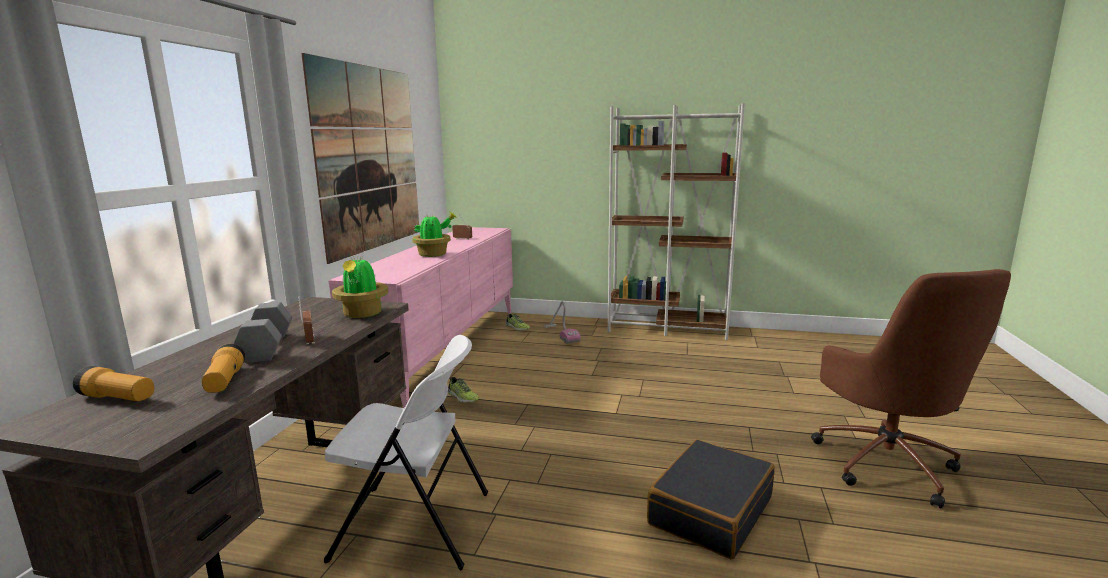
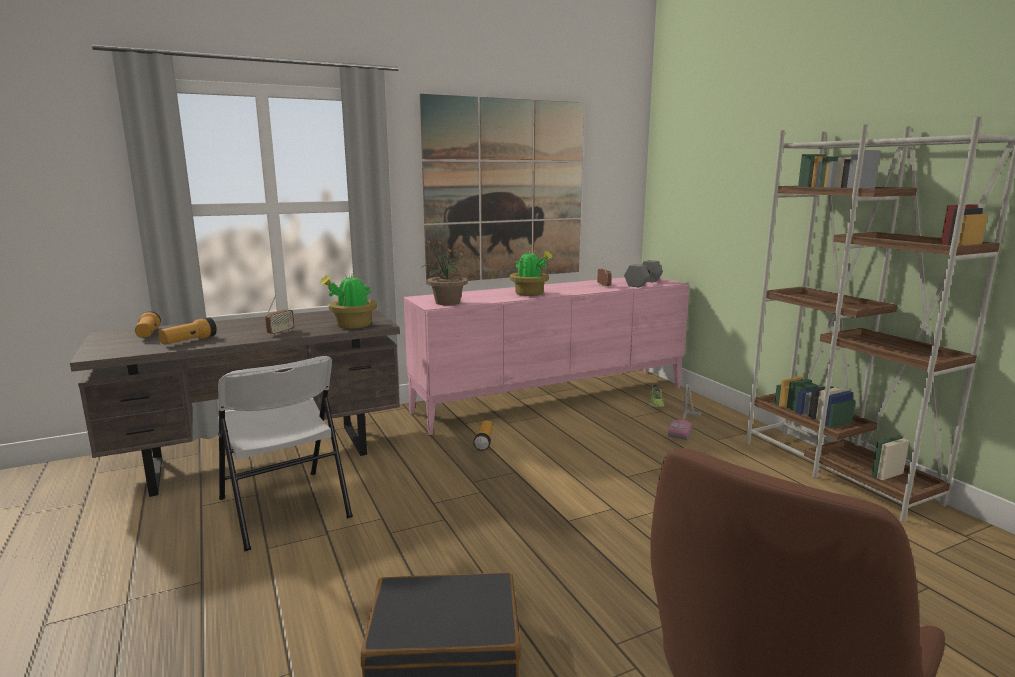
camera: 50 degrees right, 0 degrees up
(268, 348) = (255, 330): grey dumbbell -> grey dumbbell (643, 283)
(393, 275) = (447, 303): none -> potted plant
(462, 397) = (484, 441): shoe -> flashlight

